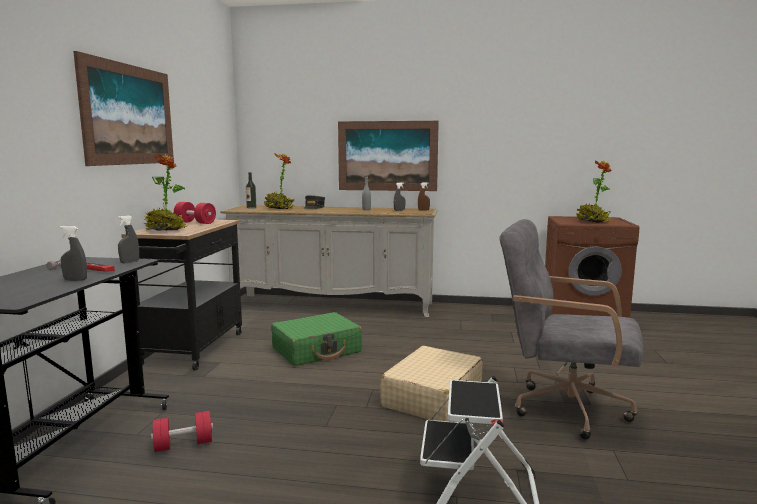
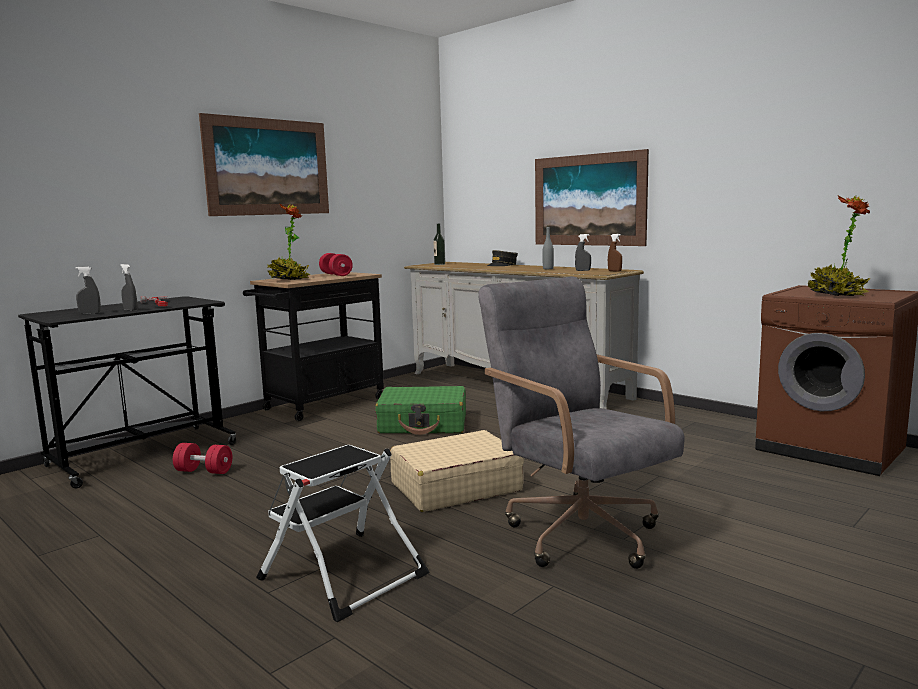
camera: 35 degrees right, 0 degrees up
(129, 262) = (200, 302): grey spray bottle -> grey spray bottle (90, 313)
(279, 208) = (462, 265): potted plant -> none

